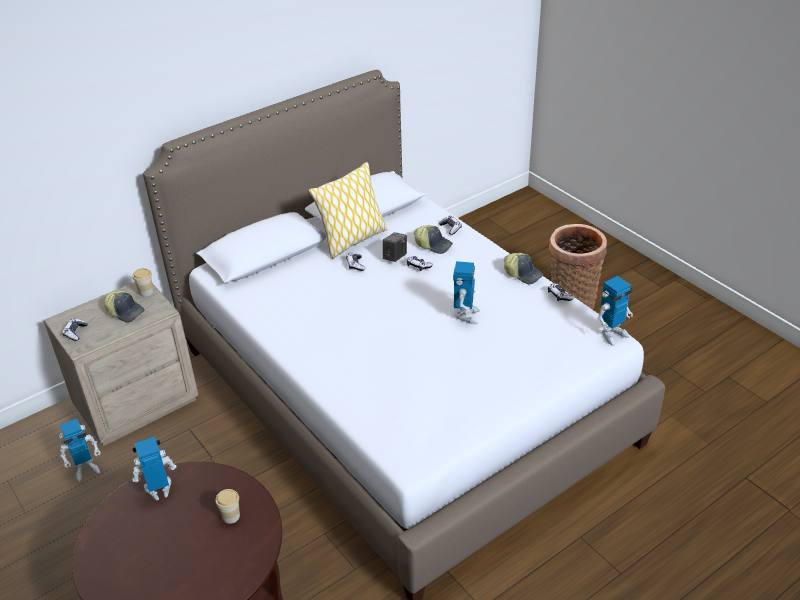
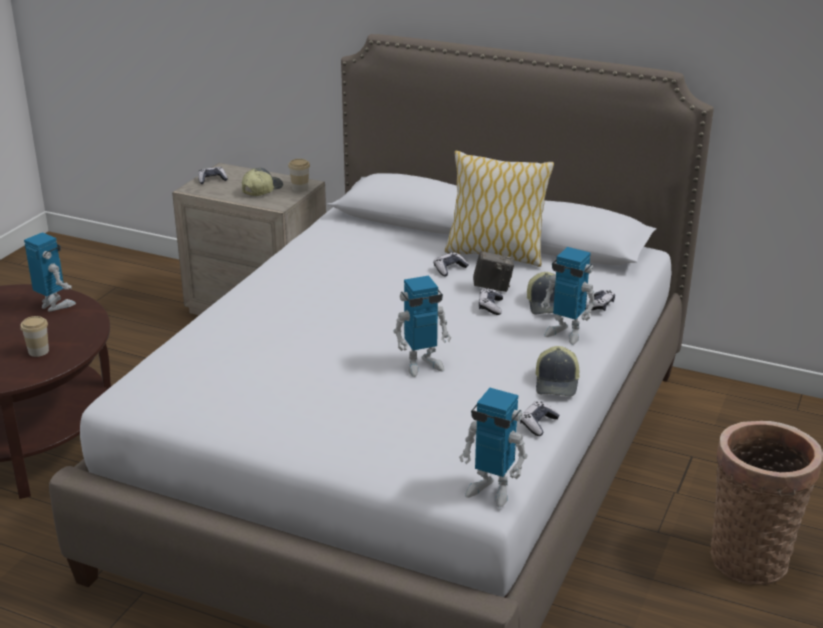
camera: 60 degrees right, 10 degrees down
(86, 469) = (154, 316): toy robot -> toy robot (566, 333)
(125, 311) = (261, 189): cap -> cap turned 150 degrees counterclockwise

